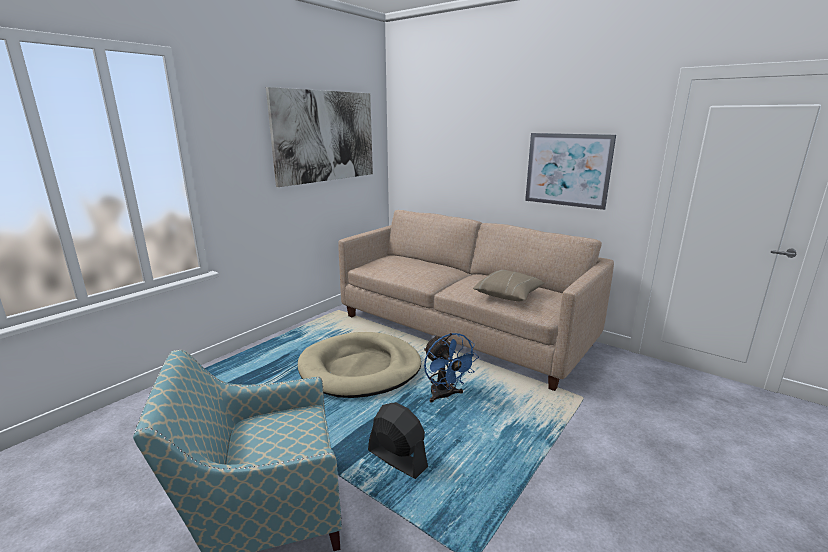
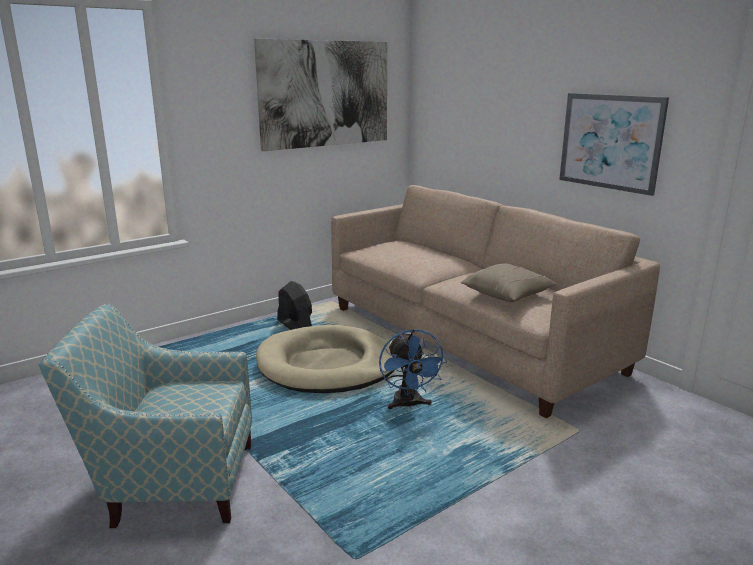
camera: 15 degrees right, 0 degrees up
(397, 459) = (323, 457): black fan -> black fan (294, 326)

